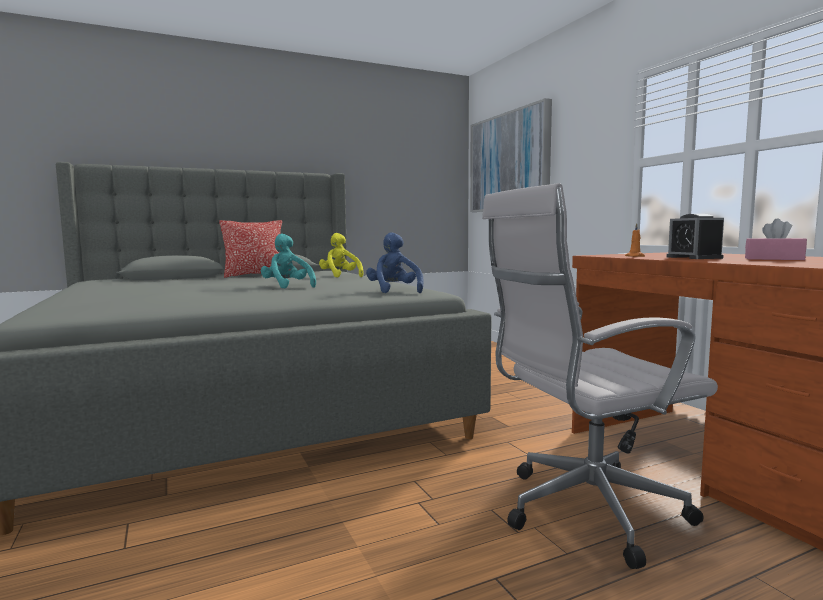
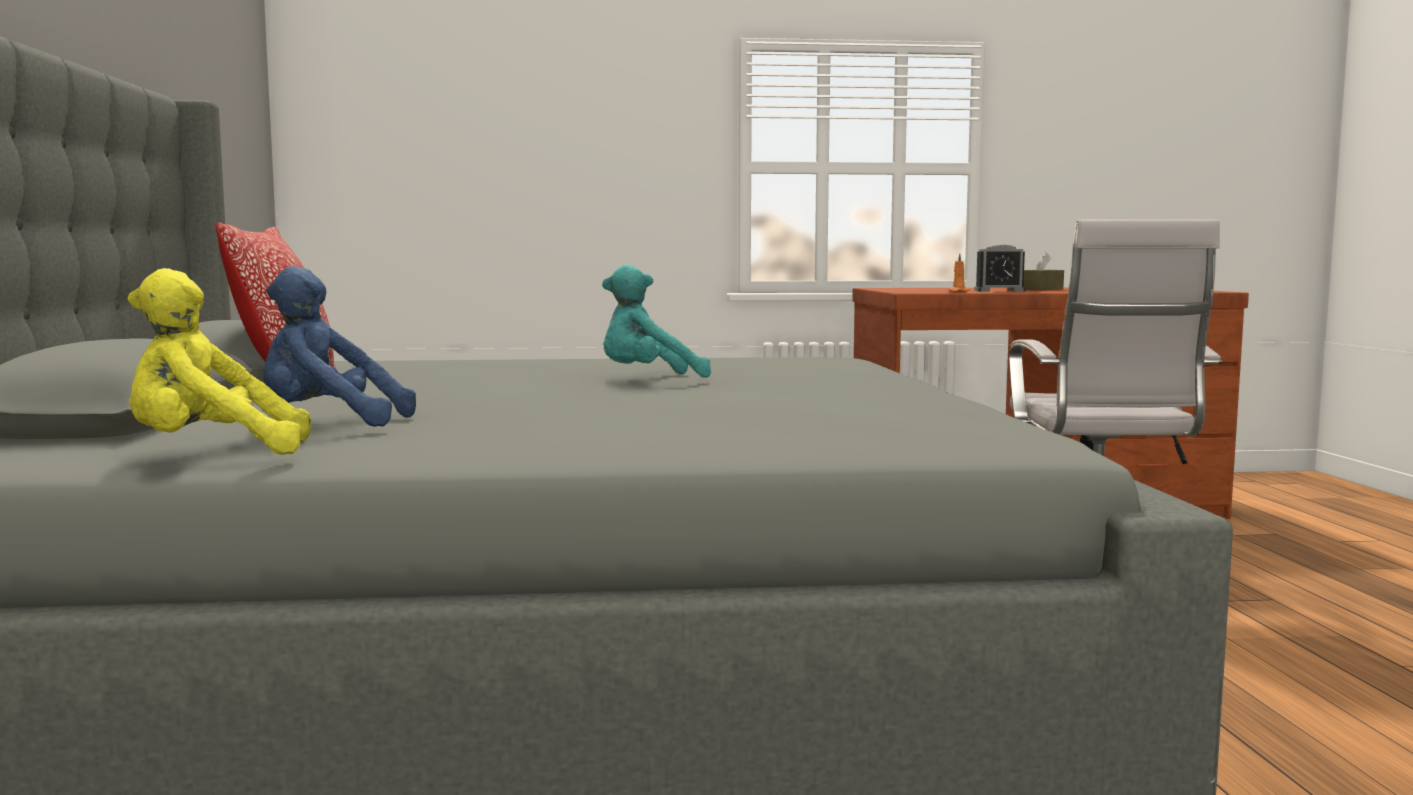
camera: 70 degrees left, 0 degrees up
(340, 276) = (478, 363): yellow plush toy -> yellow plush toy (212, 454)
(394, 291) = (807, 361): blue plush toy -> blue plush toy (328, 424)
(509, 162) = (435, 124): picture -> none
(773, 259) = (1041, 289): pink tissue box -> brown tissue box

